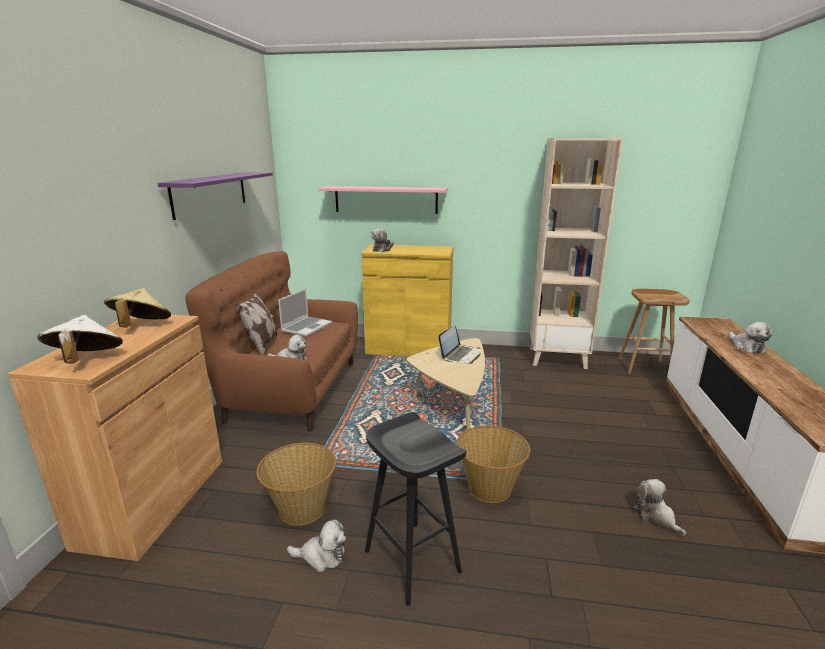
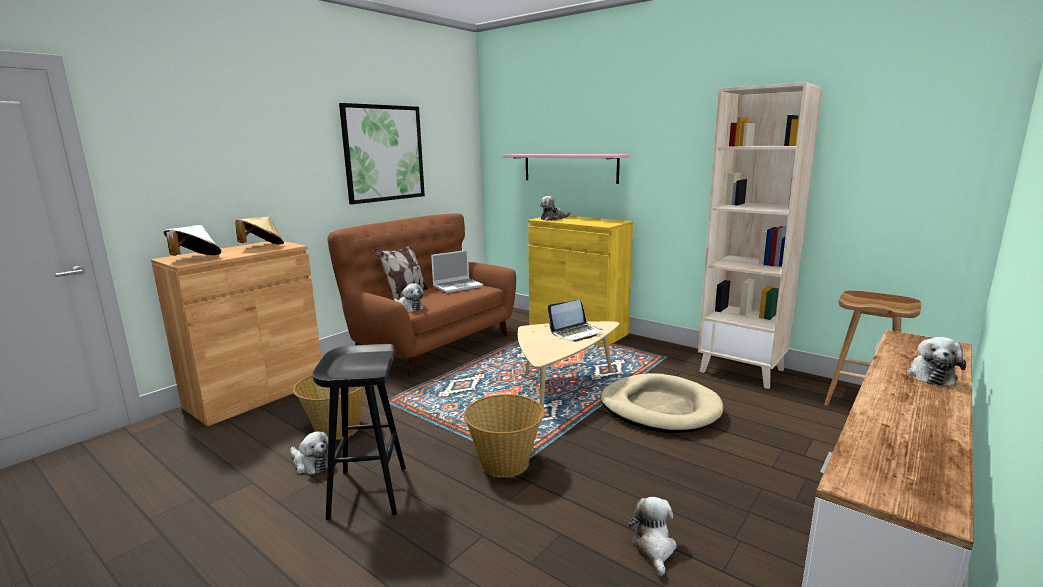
camera: 30 degrees right, 5 degrees down
(210, 193) = (384, 153): purple shelf -> picture
(541, 403) = (659, 408): none -> beige dog bed

